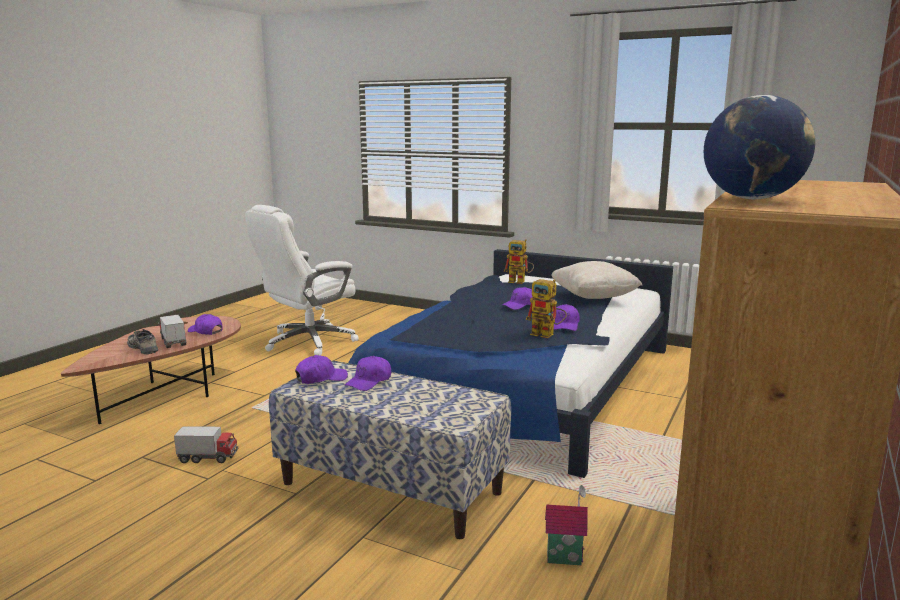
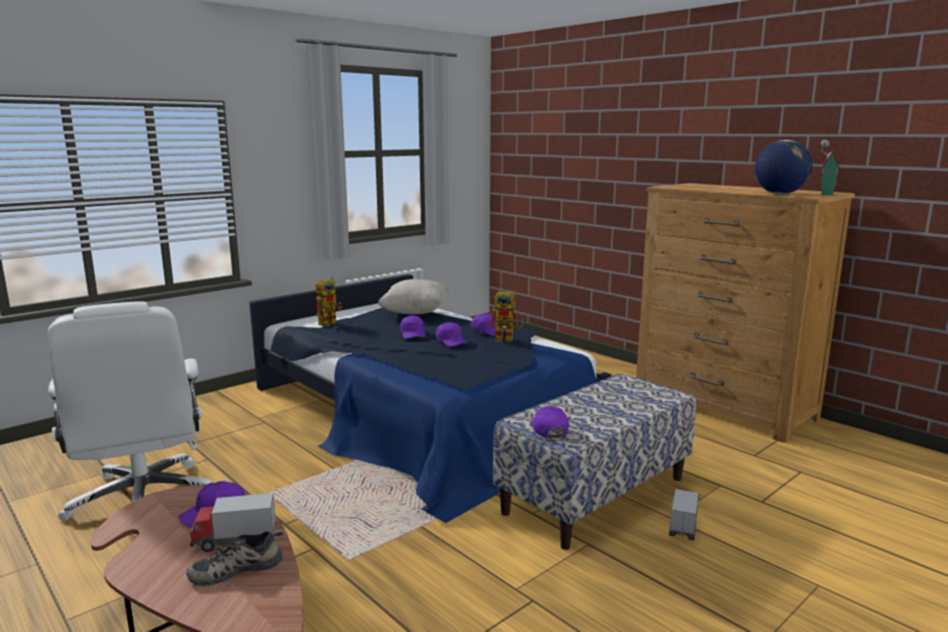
camera: 70 degrees left, 0 degrees up
(208, 458) = (479, 599): toy truck -> toy truck (683, 525)
(369, 381) = (568, 411): purple cap -> purple cap (451, 341)
(547, 335) = (508, 339): toy robot -> toy robot turned 45 degrees clockwise
(564, 558) = (707, 450): toy house -> toy house (825, 194)

